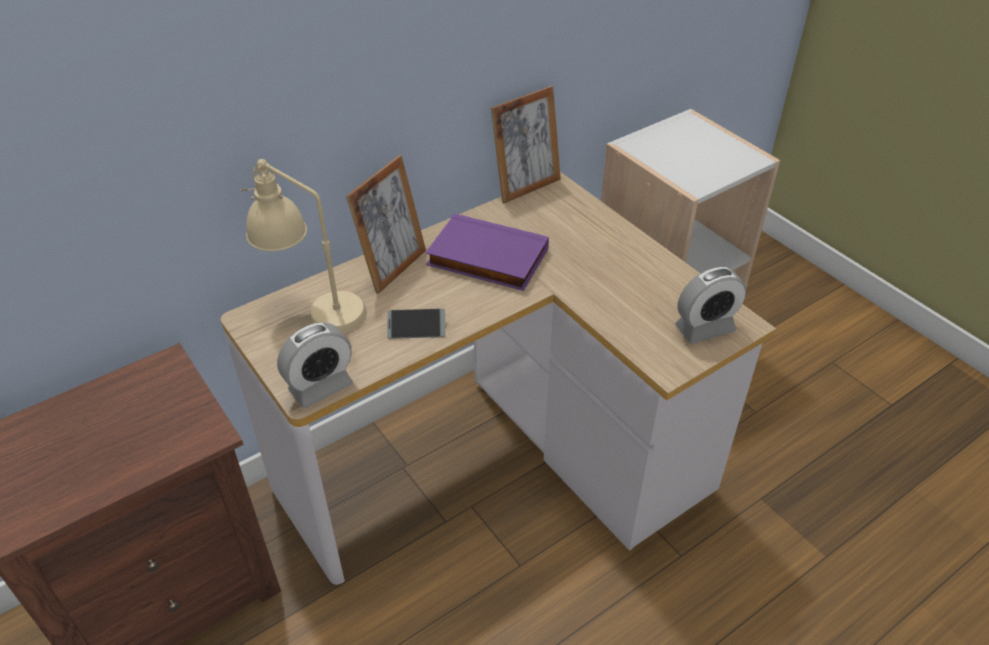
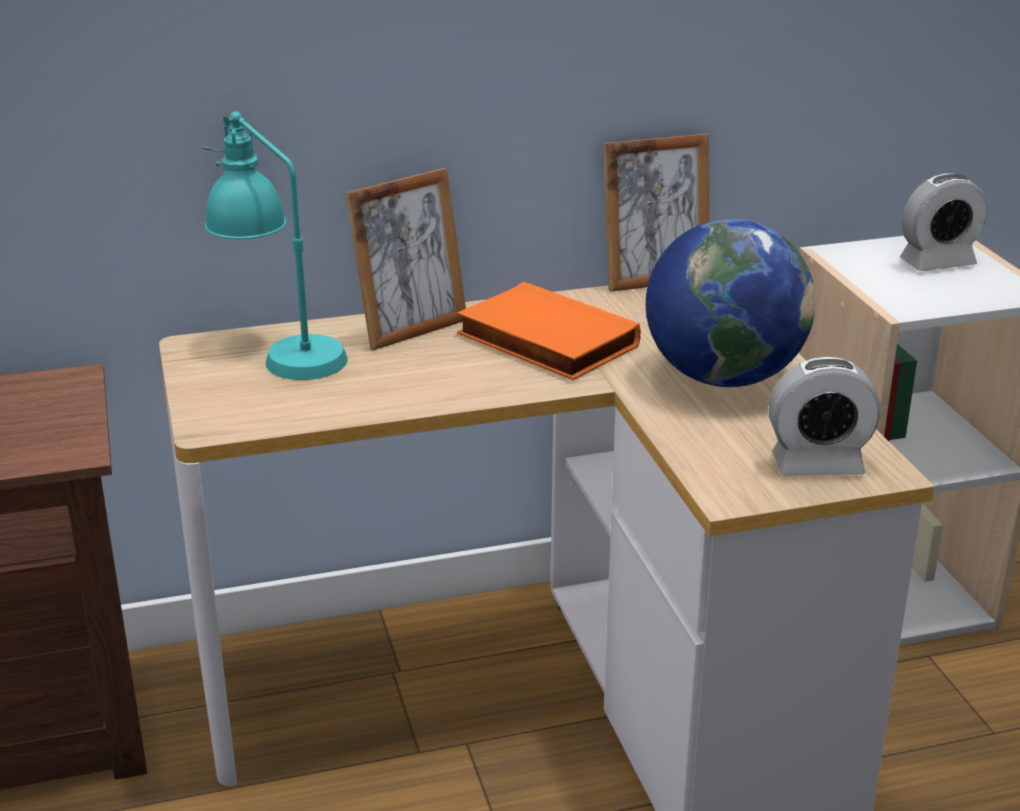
camera: 20 degrees right, 15 degrees down
(314, 310) = (279, 352): beige table lamp -> turquoise table lamp
(320, 387) = (234, 424): alarm clock -> alarm clock (937, 263)
(416, 328) = (399, 392): phone -> none
(485, 259) = (544, 341): purple book -> orange book
(612, 265) = (723, 377): none -> globe

